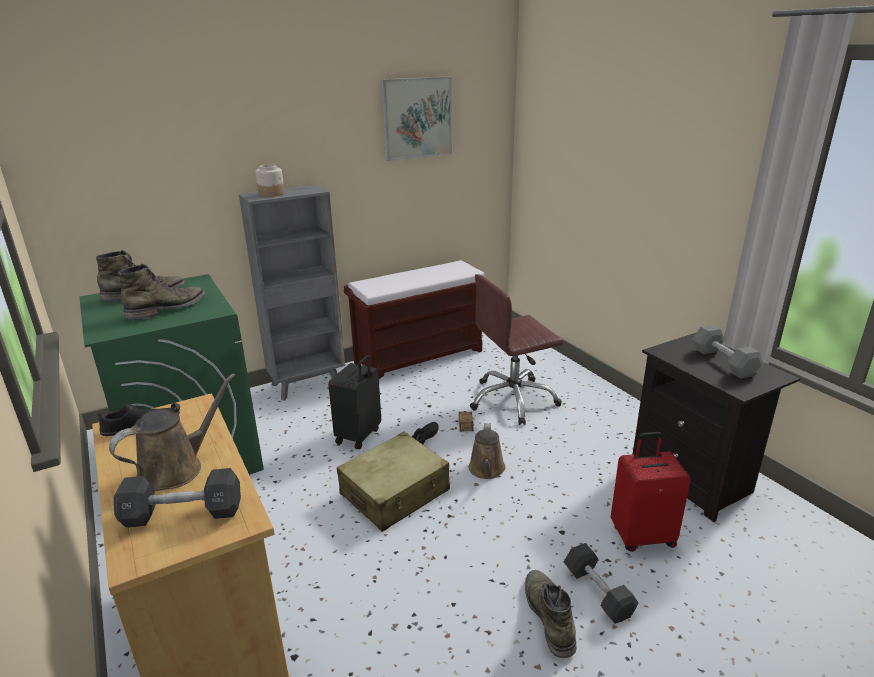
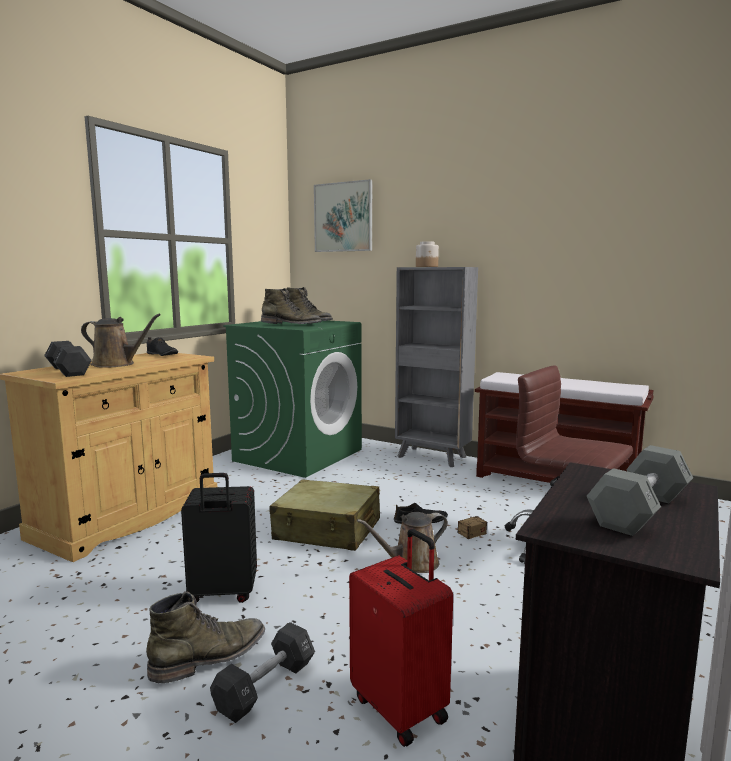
camera: 60 degrees right, 15 degrees down
(359, 436) = (388, 494): black suitcase -> black suitcase (222, 594)
(417, 118) = (605, 206): picture -> picture (343, 217)

